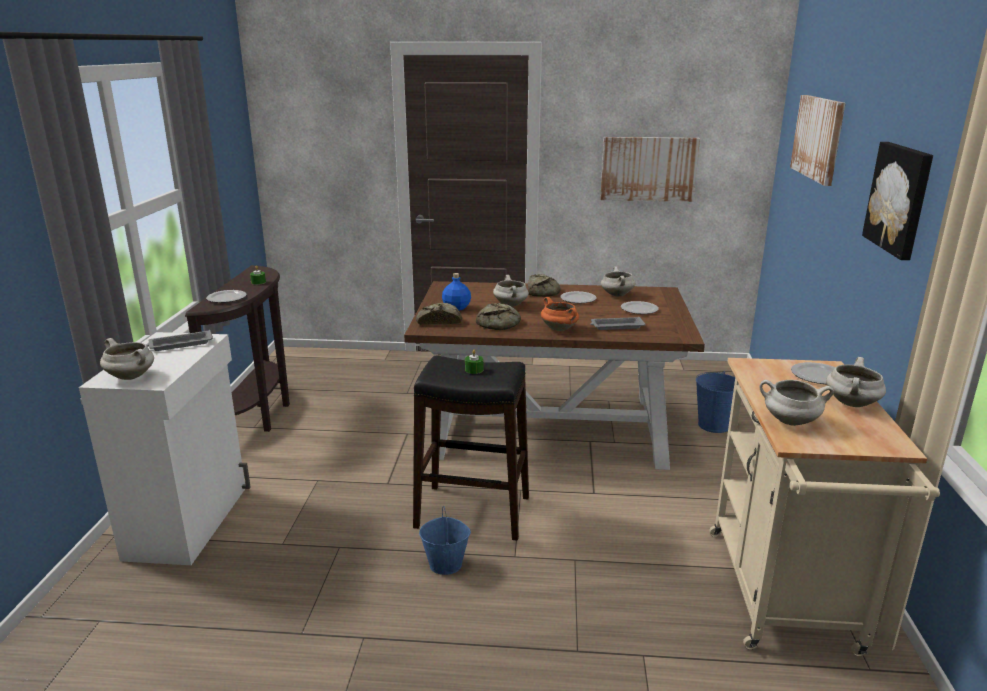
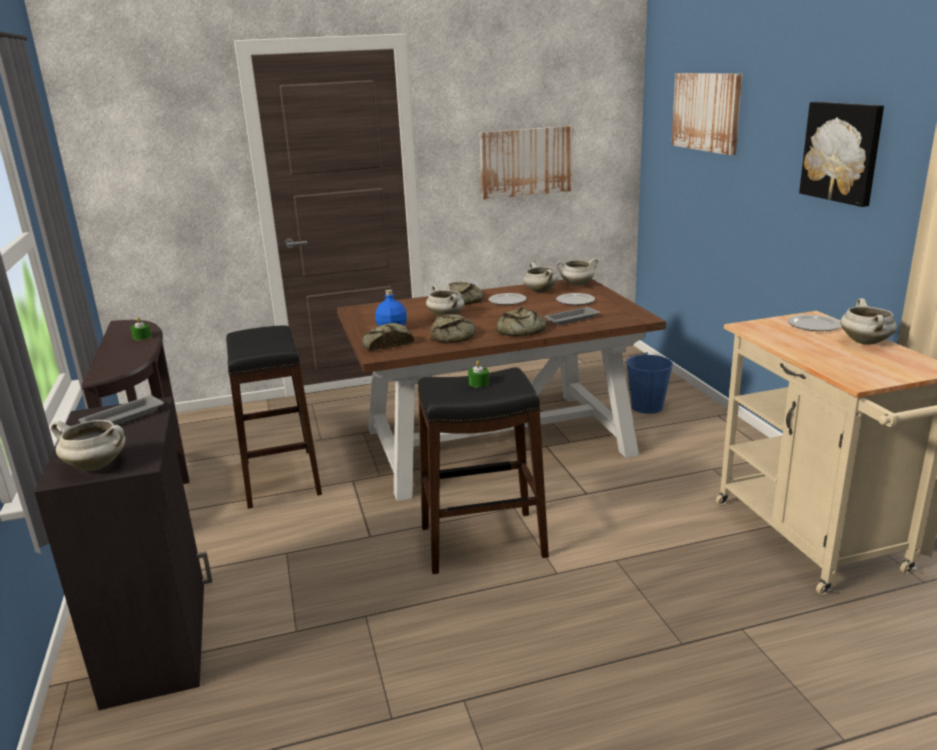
camera: 20 degrees left, 0 degrees up
(190, 521) = (160, 638): white cabinet -> black cabinet
(227, 298) = (121, 359): plate -> none
(355, 418) = (280, 477): none -> black stool
(446, 564) = (494, 600): blue bucket -> none
(560, 329) = (520, 331): orange cooking pot -> bread
(790, 422) = (837, 366): white cooking pot -> white cooking pot (576, 285)

